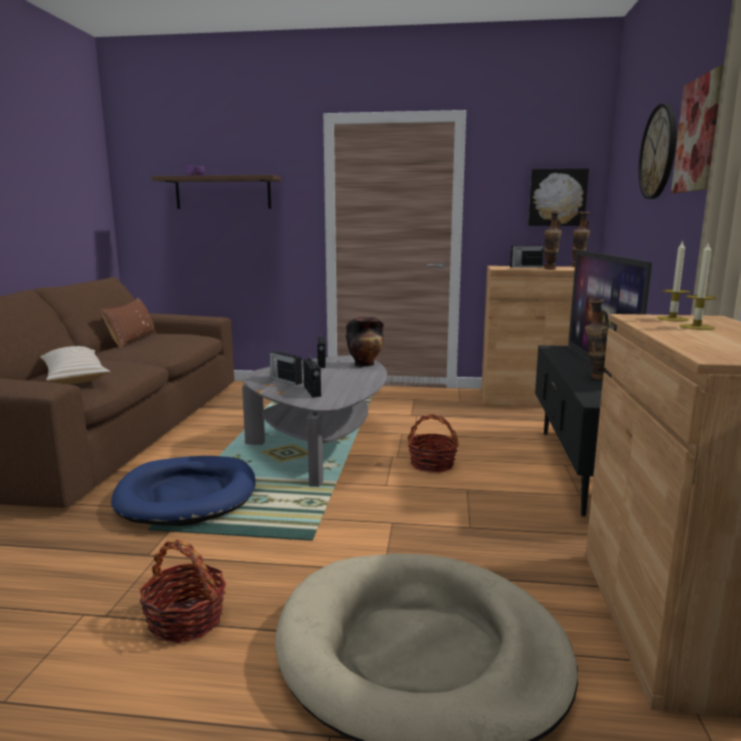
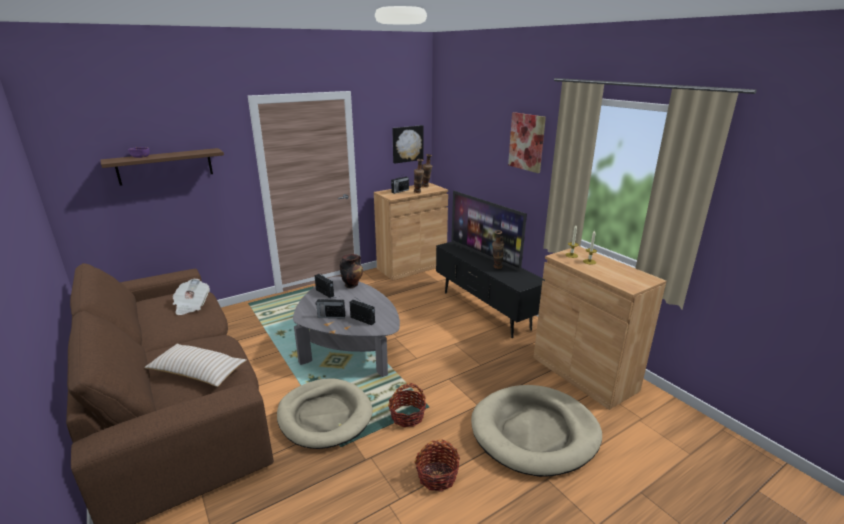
camera: 40 degrees left, 10 degrees up
(133, 340) = (148, 317): brown pillow -> none
(176, 340) = (191, 305): none -> newspaper
(187, 495) = (325, 415): blue dog bed -> beige dog bed
(432, 464) = (420, 335): basket -> basket (407, 416)
(658, 152) = (489, 136): wall clock -> none

